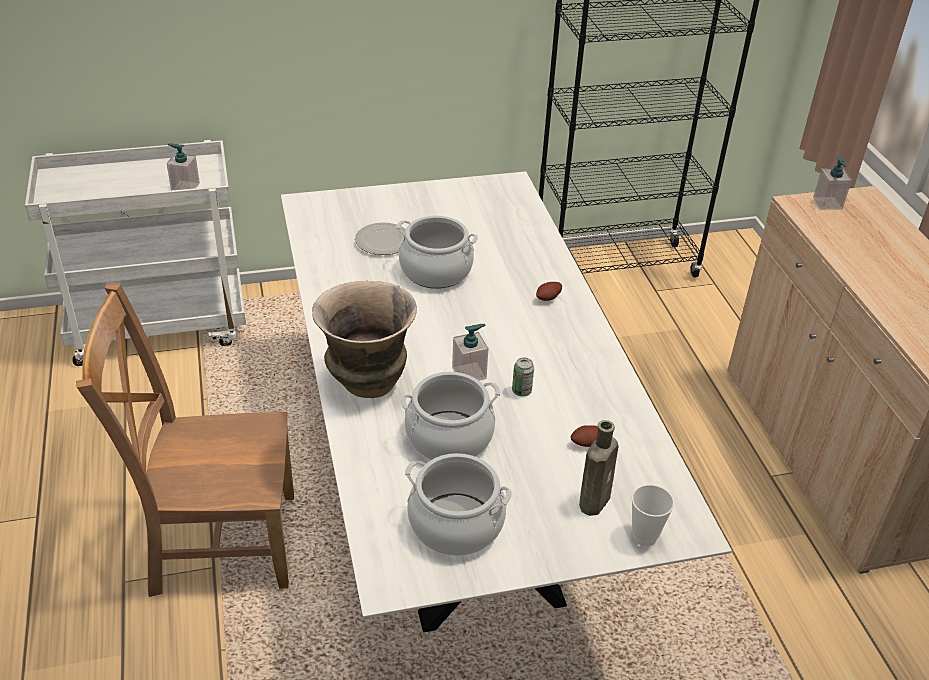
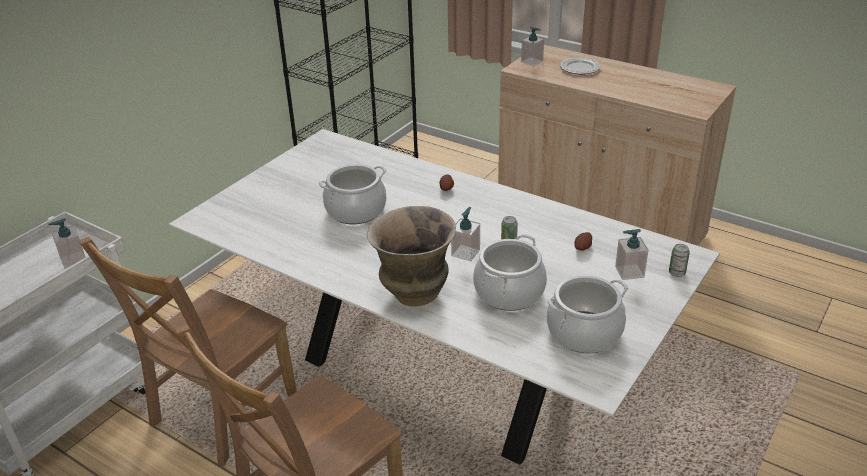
camera: 40 degrees left, 5 degrees down
(254, 400) = (219, 413): none -> brown chair
(383, 242) = (293, 213): plate -> plate (580, 68)
(595, 500) = (629, 272): brown bottle -> soap dispenser
(644, 537) = (677, 273): cup -> can

